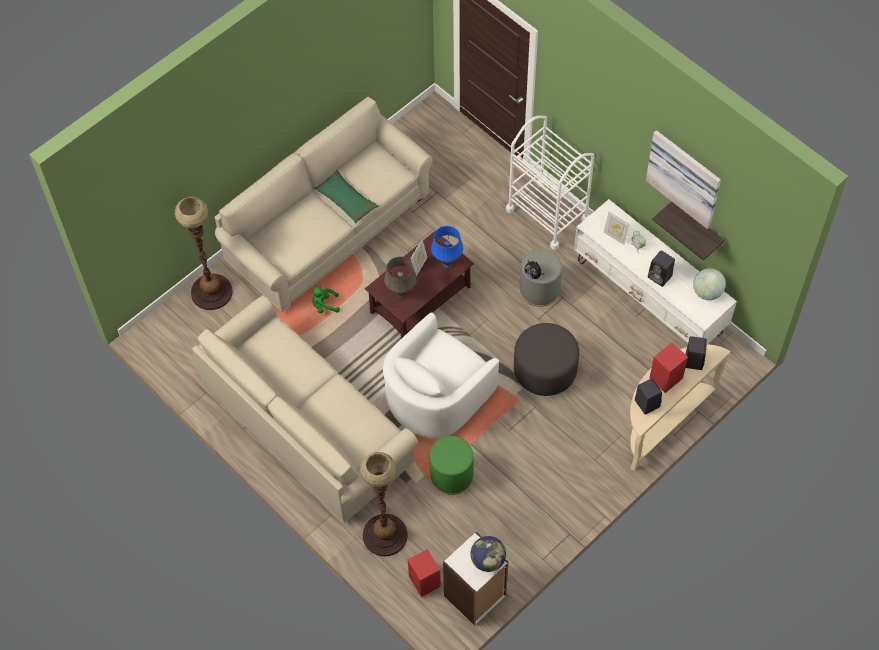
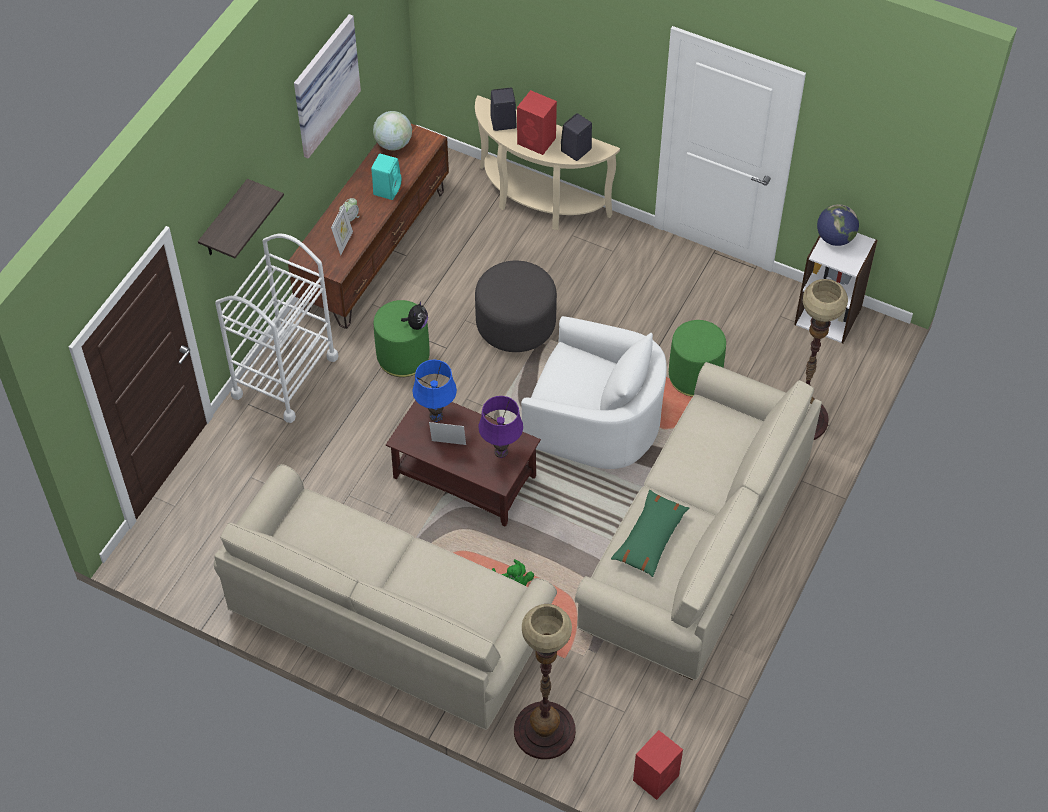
camera: 110 degrees left, 5 degrees down
(346, 201) = (376, 554): green pillow -> green pillow (650, 538)
(401, 295) = (501, 452): grey table lamp -> purple table lamp
(425, 582) = (836, 365): red speaker -> red speaker (656, 777)
(539, 289) = (403, 356): grey ottoman -> green ottoman
(649, 297) = (375, 249): white tv stand -> brown tv stand
(660, 277) = (387, 189): black speaker -> turquoise speaker
(697, 227) = (345, 118): shelf -> shelf (224, 221)

